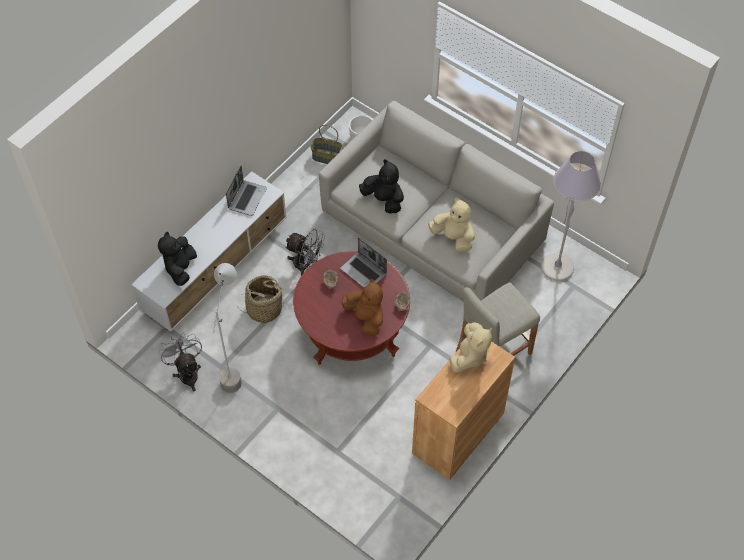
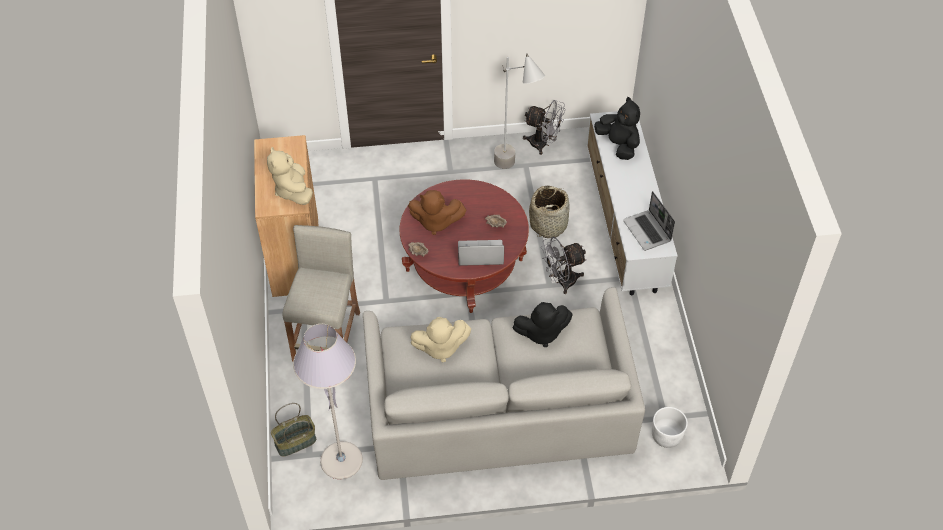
camera: 135 degrees right, 5 degrees down
(328, 157) = (670, 390): basket -> basket (295, 442)

